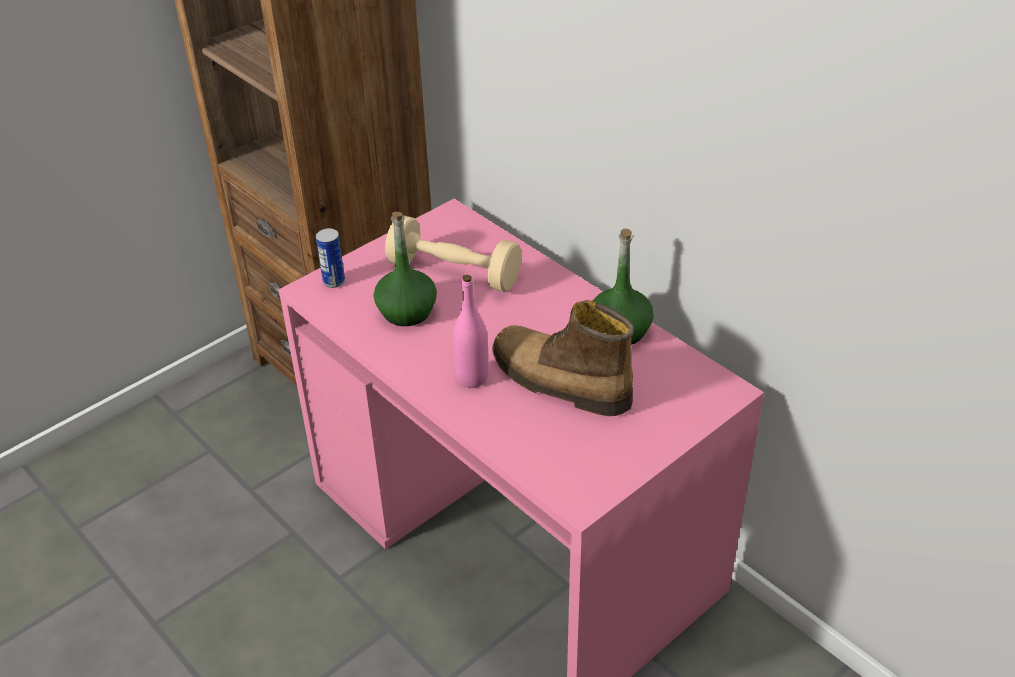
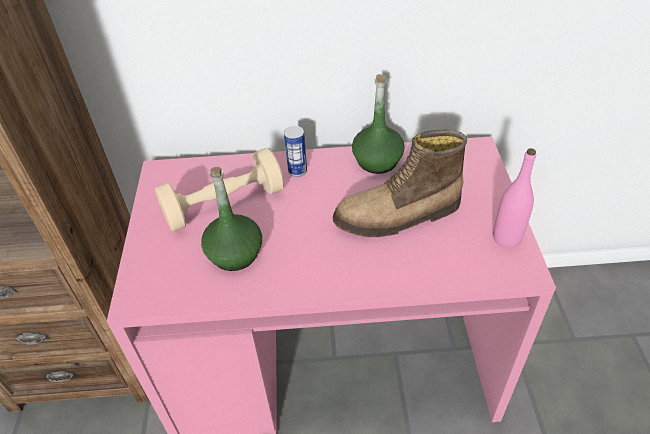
camera: 50 degrees left, 5 degrees up
(334, 281) = (145, 278): can -> can (297, 171)
(472, 378) = (348, 258): pink bottle -> pink bottle (506, 238)

